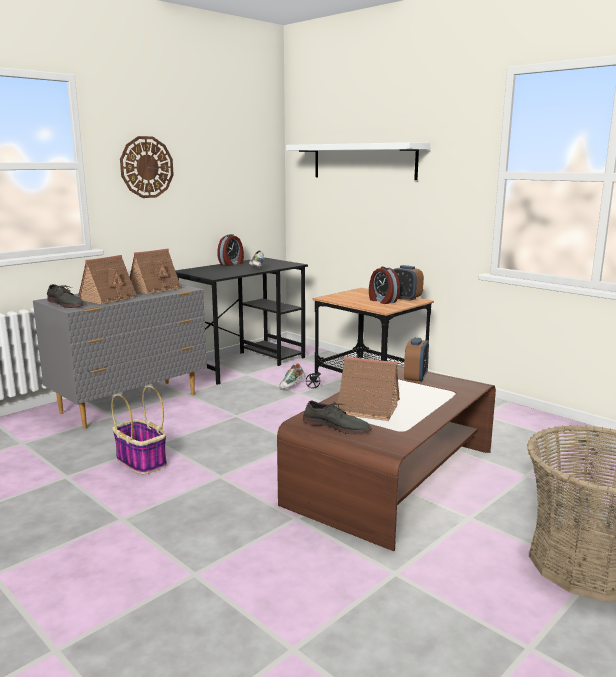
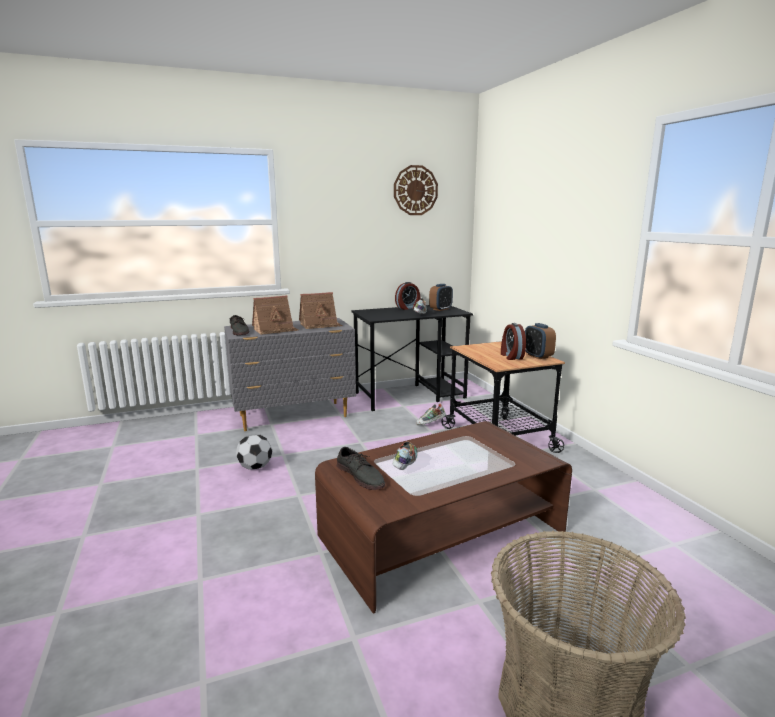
camera: 25 degrees right, 0 degrees up
(140, 461) = (255, 467): basket -> football
(146, 167) = (333, 223): wall clock -> wall clock (415, 190)
(363, 161) = (528, 219): white shelf -> none
(364, 410) = (405, 464): toy house -> shoe
(415, 379) = (491, 441): alarm clock -> alarm clock (440, 309)

